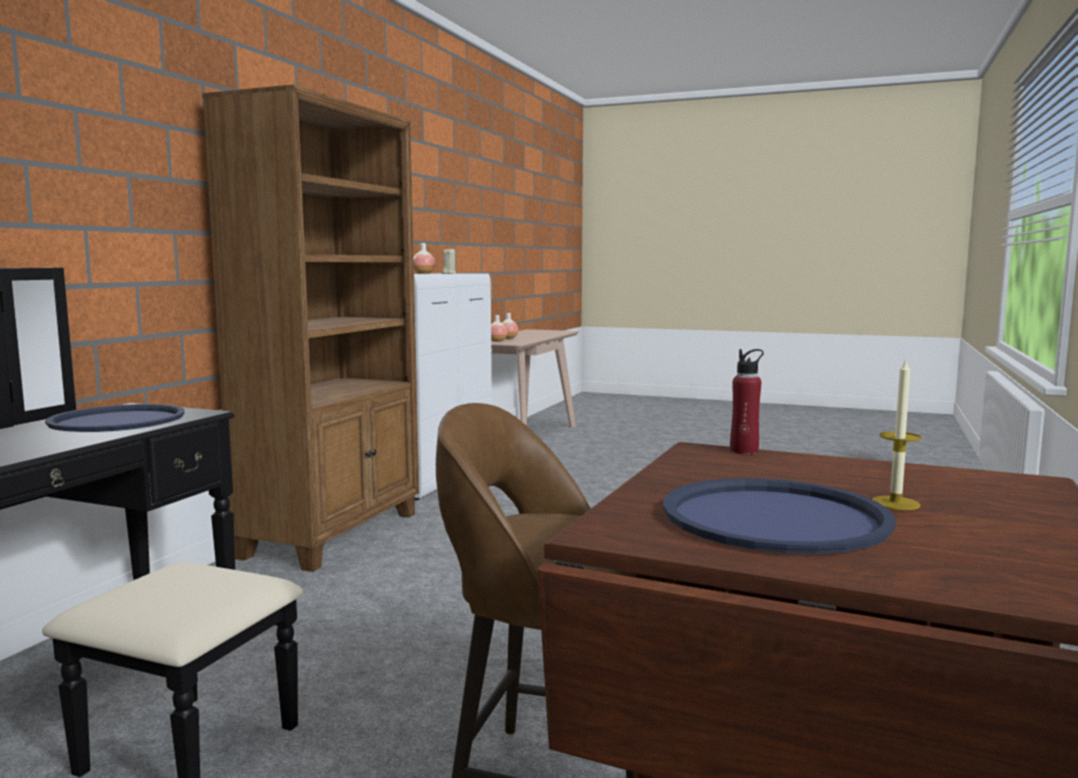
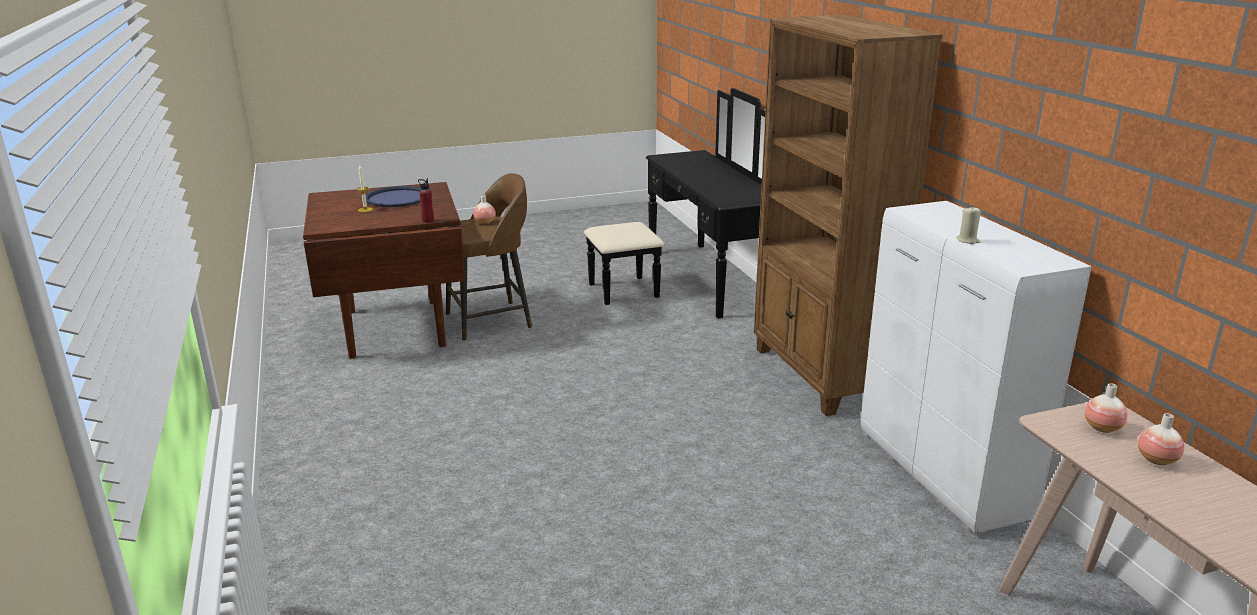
camera: 140 degrees right, 15 degrees up
(118, 420) = (733, 191): blue tray -> none
(423, 273) = (1008, 237): vase -> vase (485, 222)

